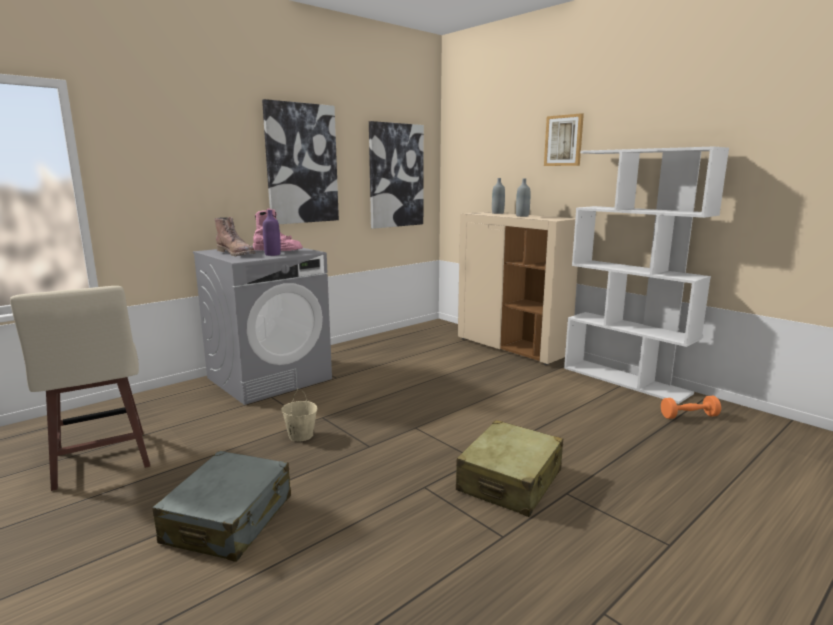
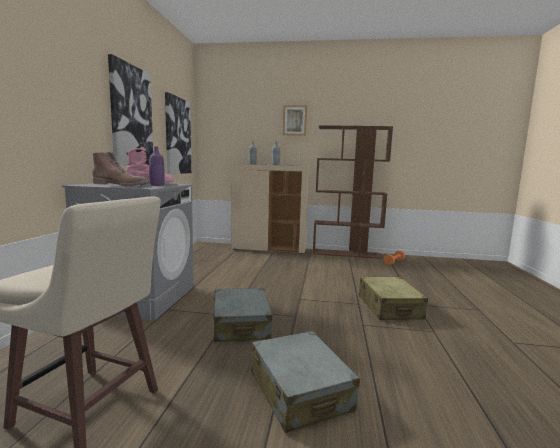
camera: 40 degrees left, 5 degrees down
(300, 436) = (241, 325): beige bucket -> grey suitcase
(626, 380) = (346, 254): white bookcase -> brown bookcase

